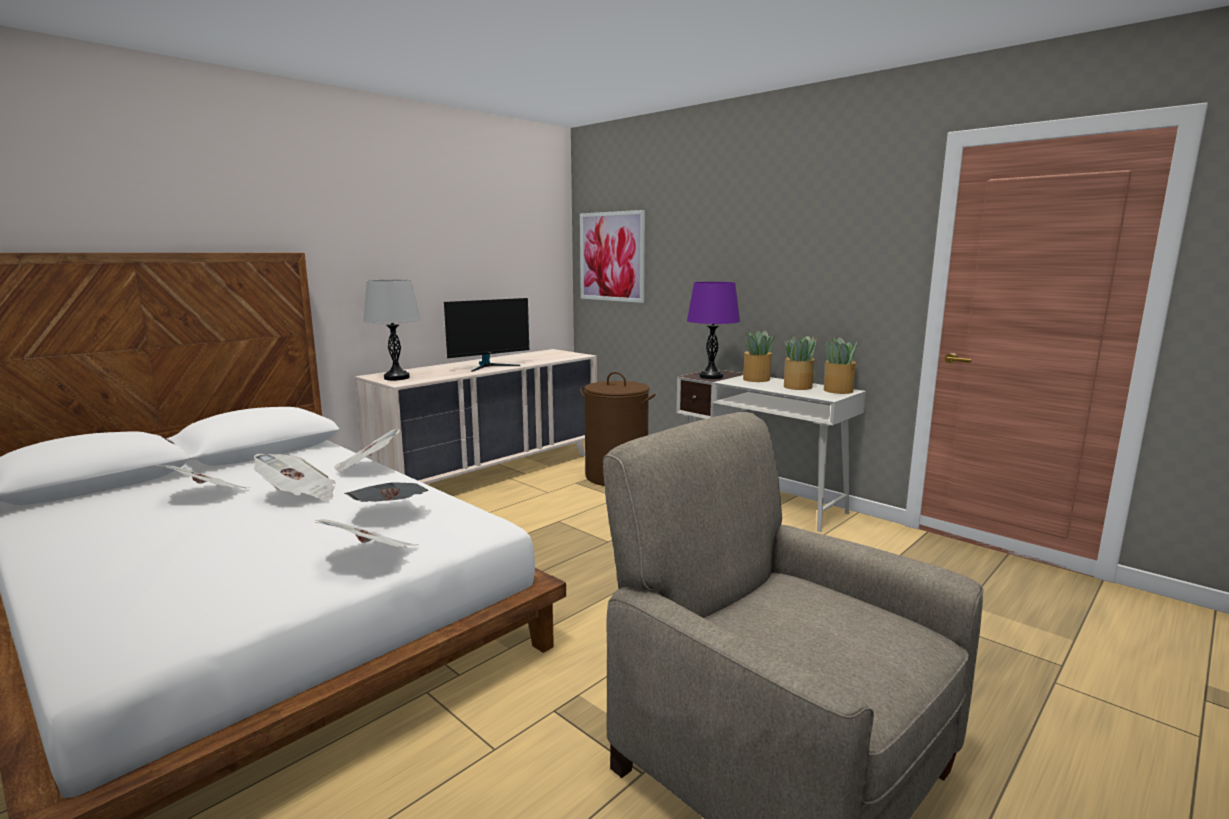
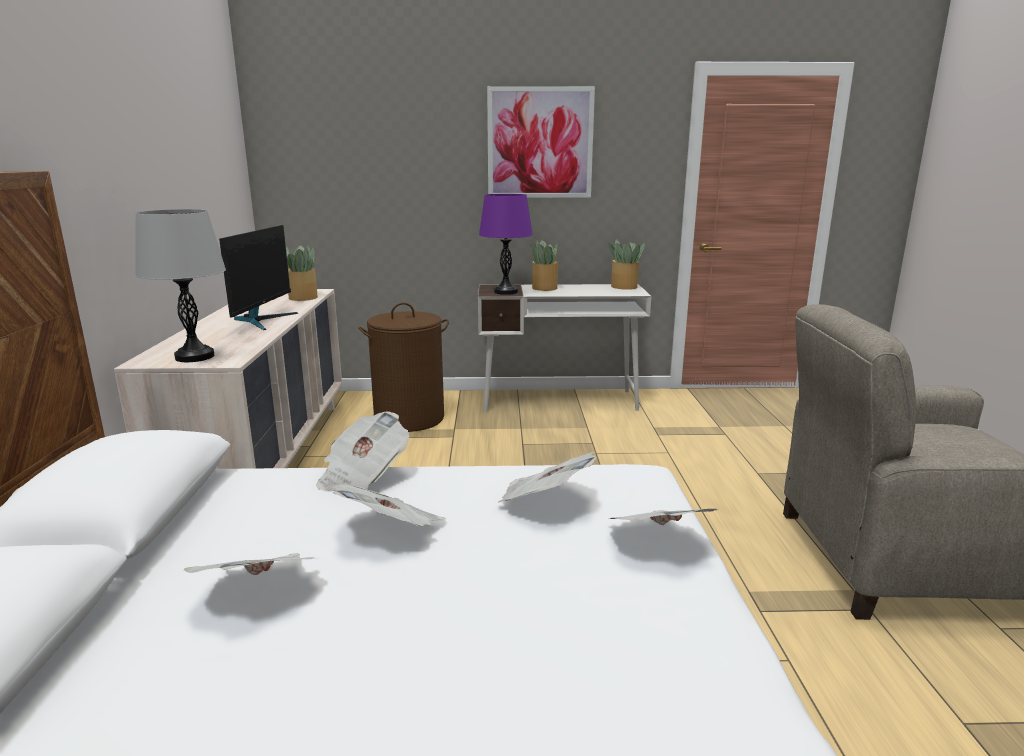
camera: 45 degrees left, 5 degrees up
(611, 256) = (320, 168): picture -> picture (540, 143)
(798, 386) = (592, 288): potted plant -> potted plant (303, 297)

